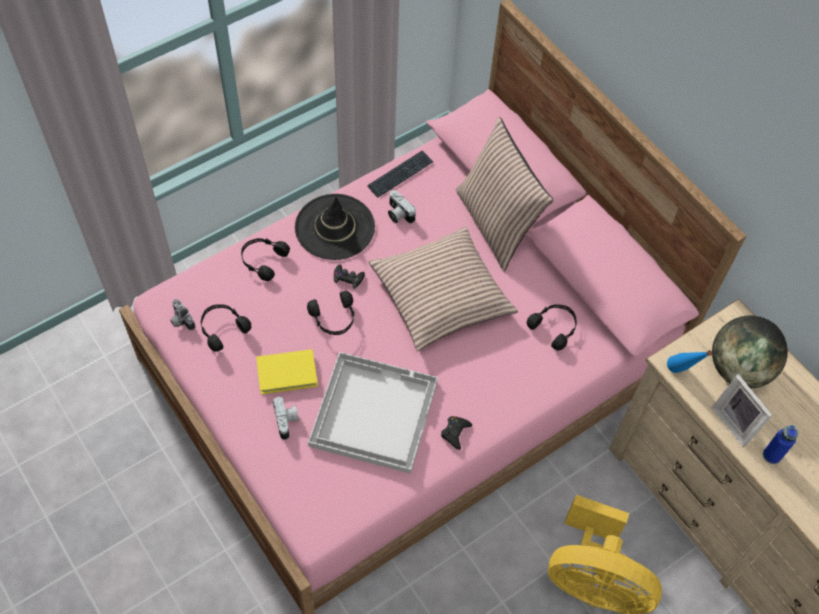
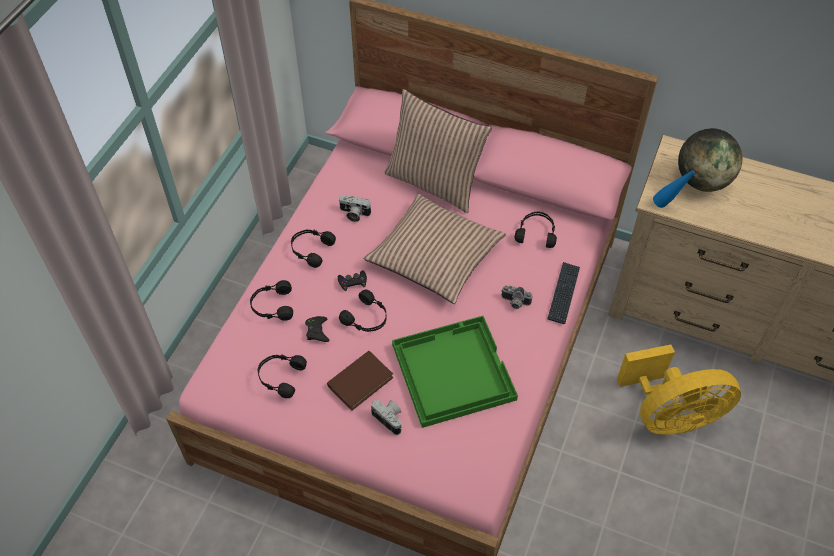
camera: 30 degrees left, 5 degrees down
(180, 320) = (237, 392): camera -> camera (515, 303)
(287, 373) = (360, 382): yellow book -> brown book
(334, 227) = (311, 250): black hat -> black headphones
(373, 412) = (452, 371): white tray -> green tray
(400, 175) = (332, 184): keyboard -> keyboard (563, 293)
(455, 433) = (525, 350): black game controller -> black game controller (317, 331)
(735, 422) = (730, 217): picture frame -> none
(772, 455) = (770, 226): blue bottle -> none

